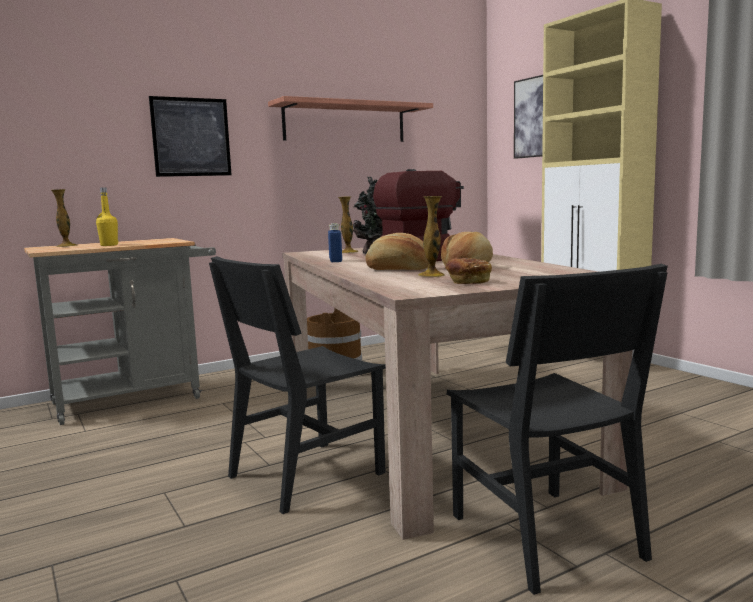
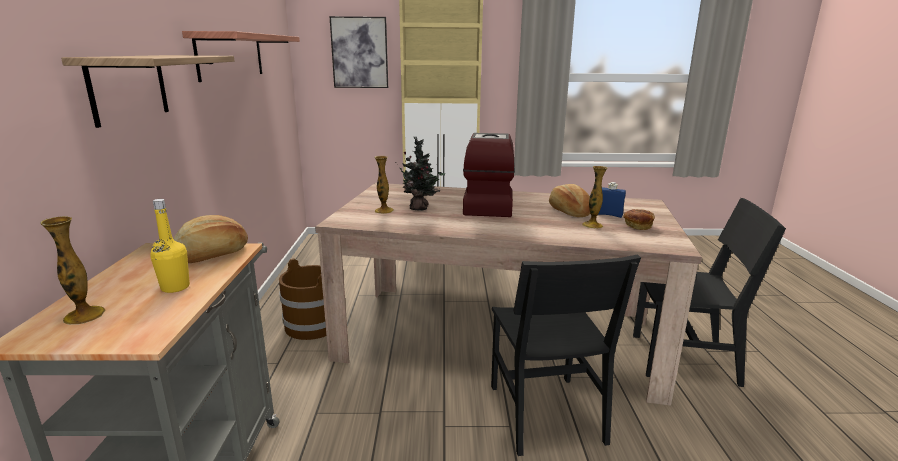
camera: 60 degrees left, 10 degrees up
(191, 137) = (129, 88): picture -> shelf
(335, 260) = (443, 226): blue bottle -> blue bottle (609, 215)
(398, 269) = (541, 224): bread -> bread (212, 254)

